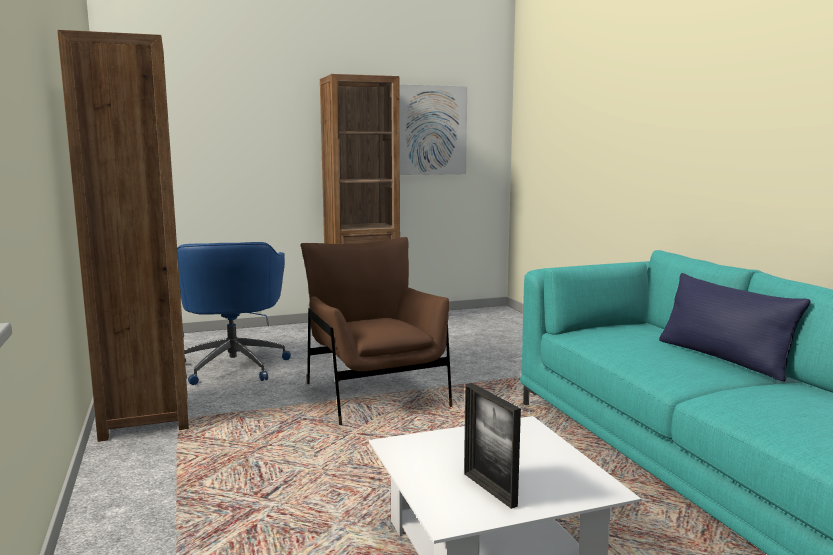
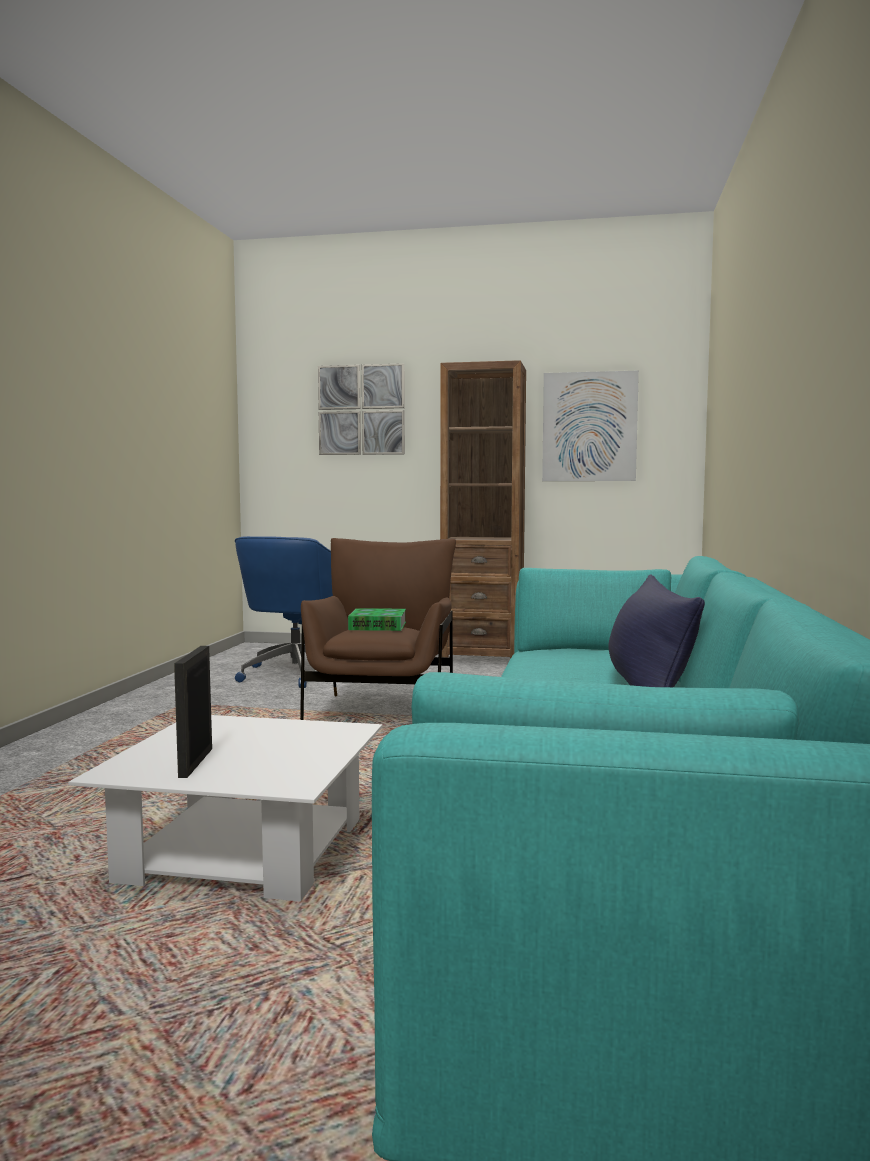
camera: 30 degrees right, 5 degrees down
(145, 417) = (162, 698): brown bookcase -> none
(233, 110) = (361, 410): none -> picture
(378, 321) = (377, 626): none -> book

